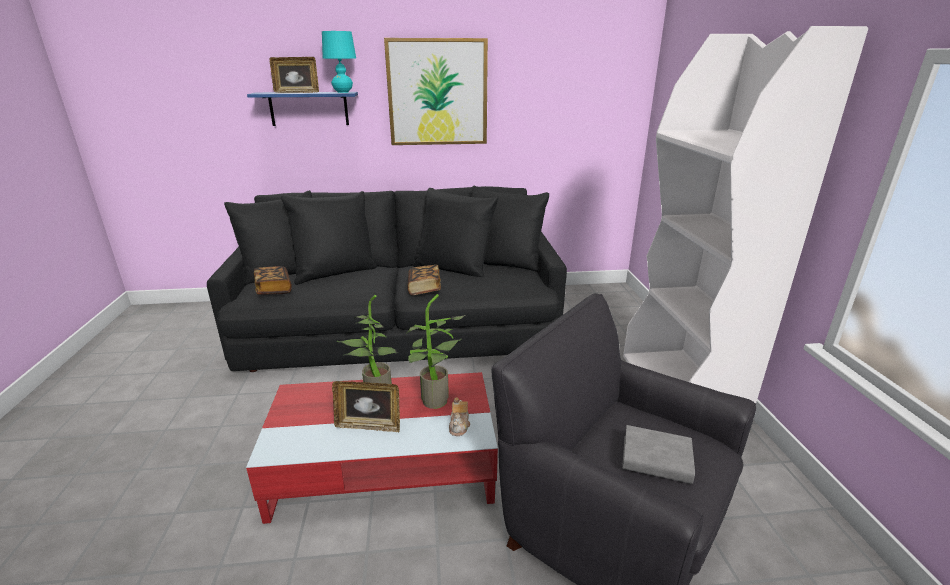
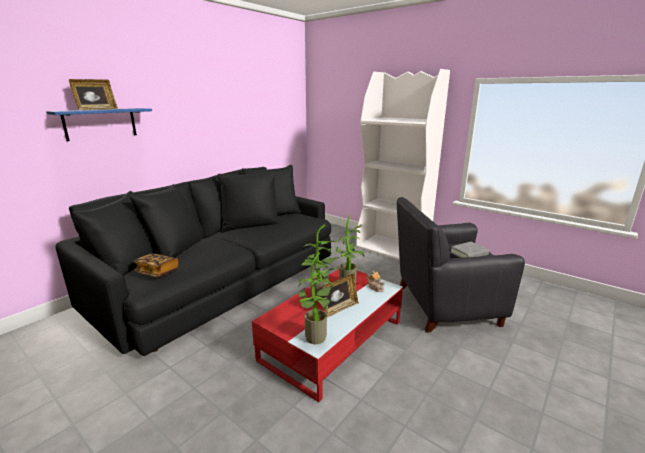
camera: 45 degrees left, 5 degrees down
(282, 446) = (316, 340): none -> potted plant
(343, 92) = (136, 108): turquoise table lamp -> none
(424, 288) = (261, 238): book -> none
(437, 93) = (198, 107): picture -> none

